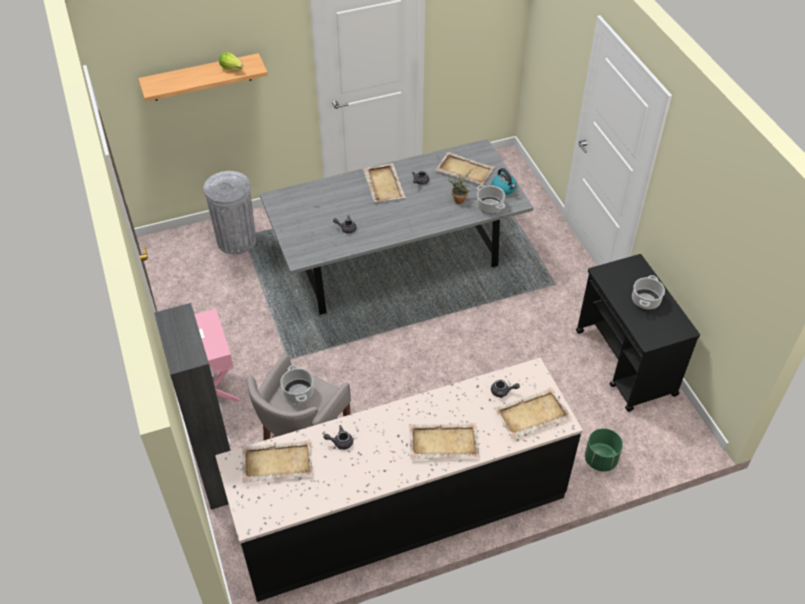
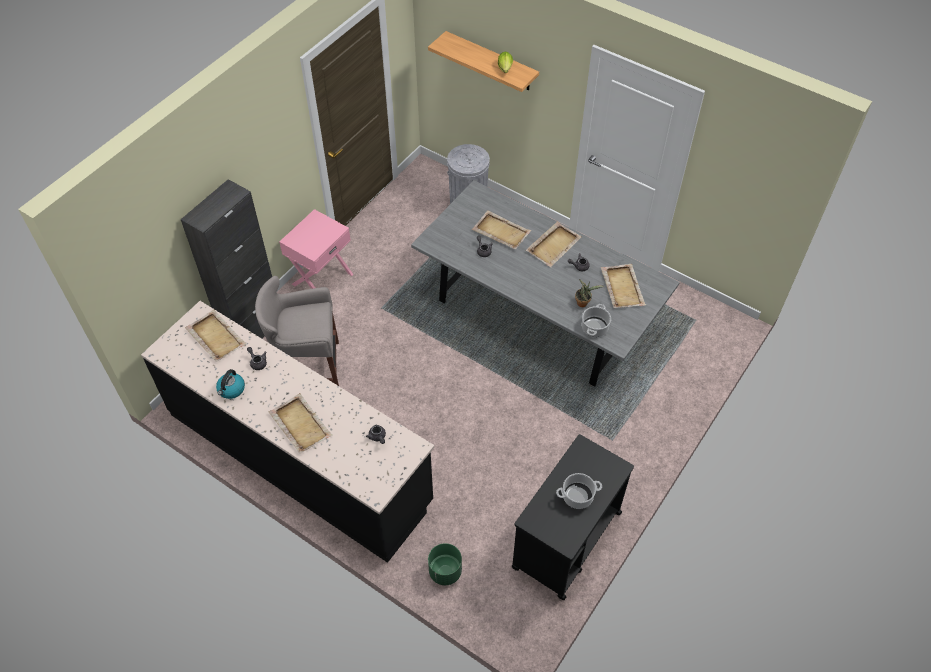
camera: 55 degrees right, 5 degrees up
(298, 392) = (305, 319): cooking pot -> none
(504, 189) = (626, 326): kettle -> kettle (231, 389)
(531, 414) = (368, 468): beige tray -> beige tray (500, 231)

